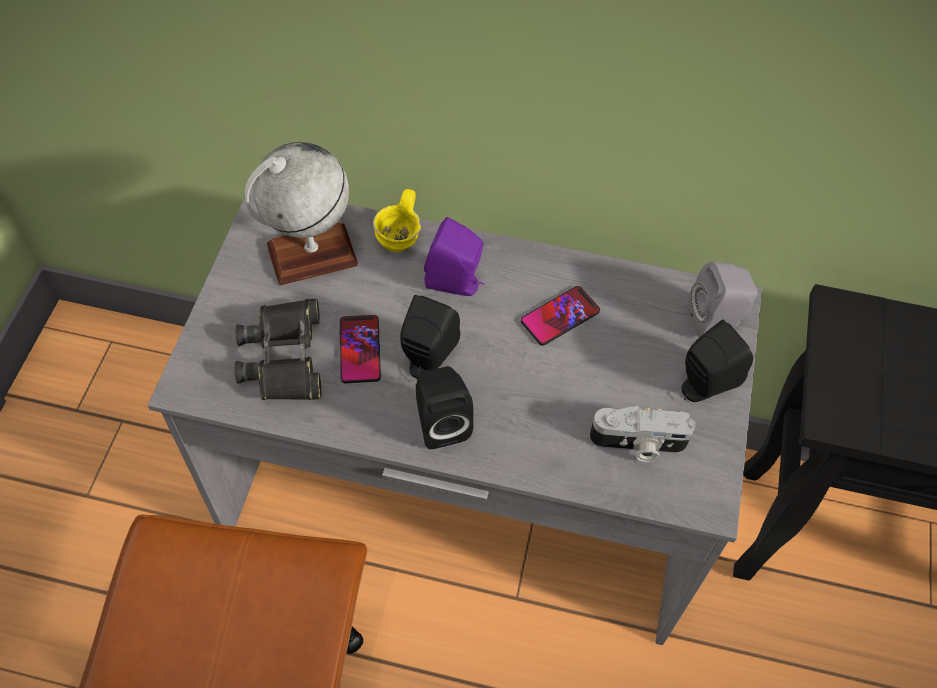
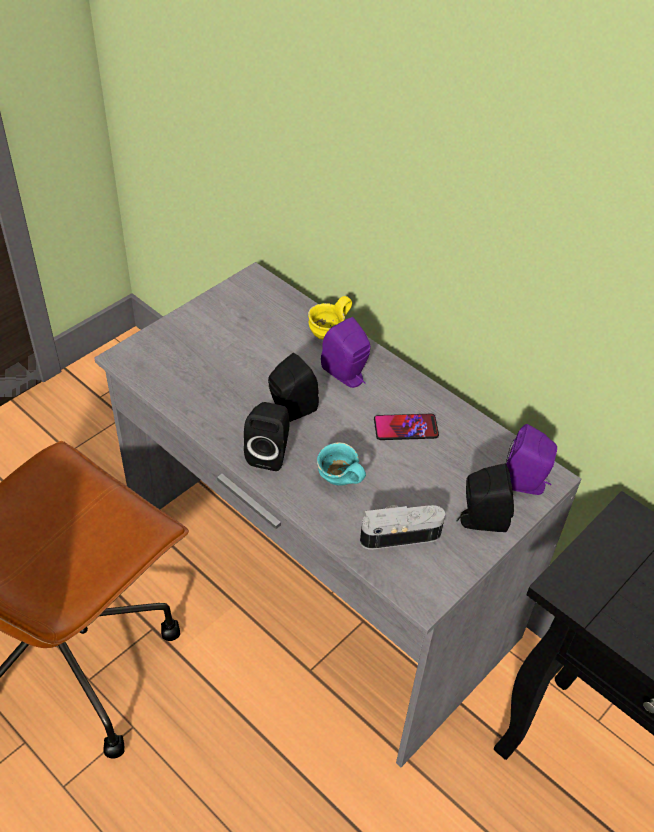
camera: 30 degrees right, 10 degrees down
(284, 357) = (198, 368): black binoculars -> none
(311, 254) = (262, 317): globe -> none
(360, 349) = (250, 386): phone -> none
(537, 419) = (338, 482): none -> turquoise mug
(638, 445) = (399, 533): camera -> camera turned 135 degrees clockwise
(716, 321) = (525, 484): grey speaker -> purple speaker

